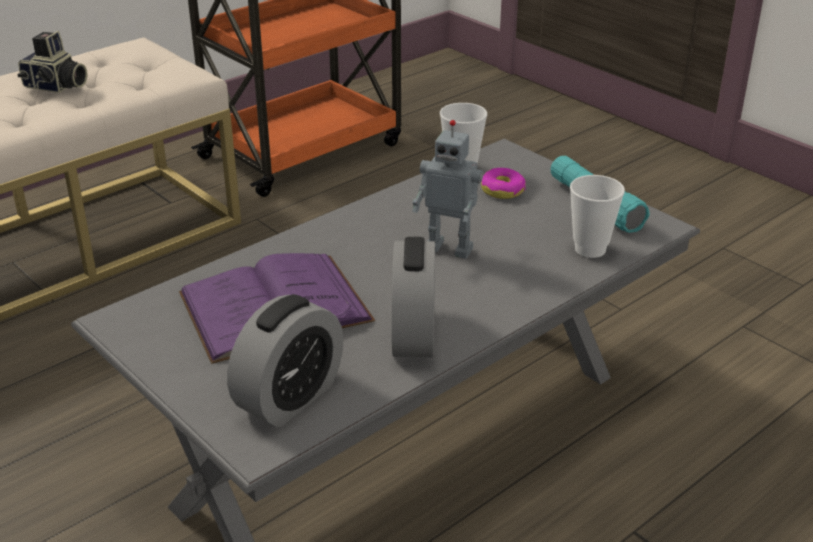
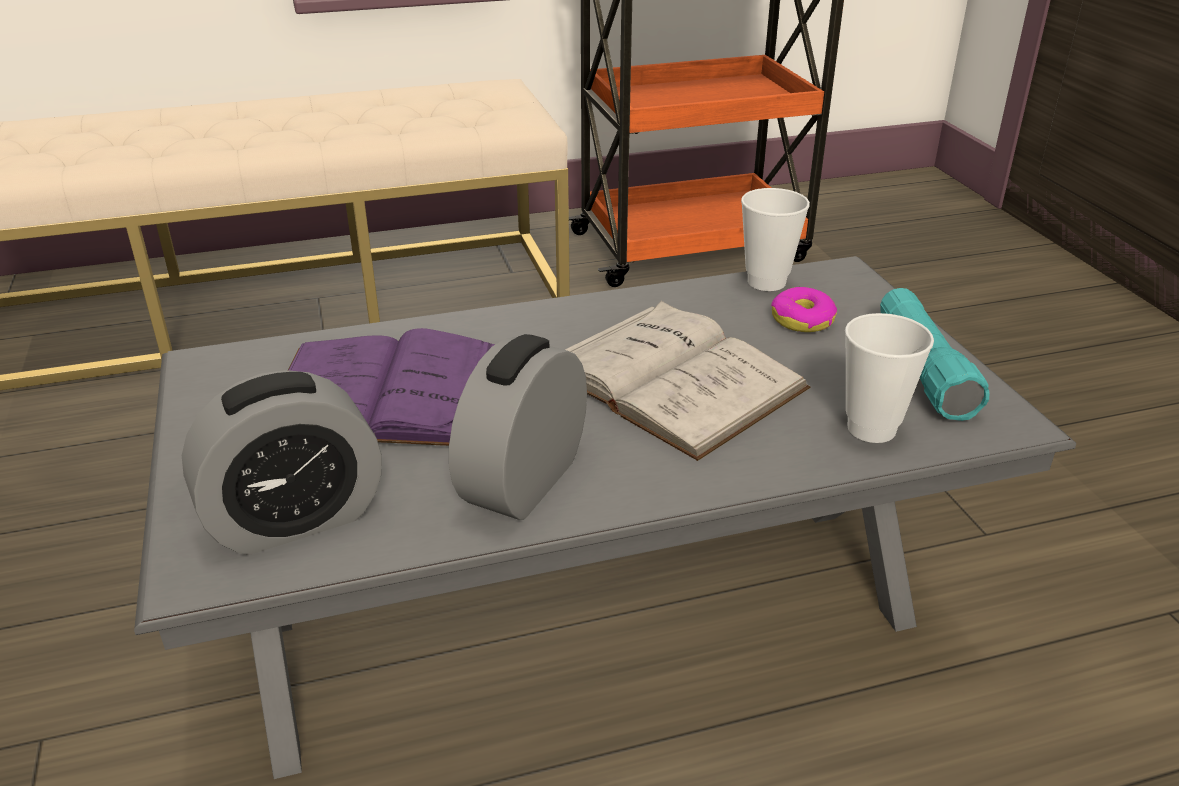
camera: 25 degrees right, 0 degrees up
(55, 87) = (382, 110): camera -> none
(450, 248) = (670, 377): toy robot -> white book

